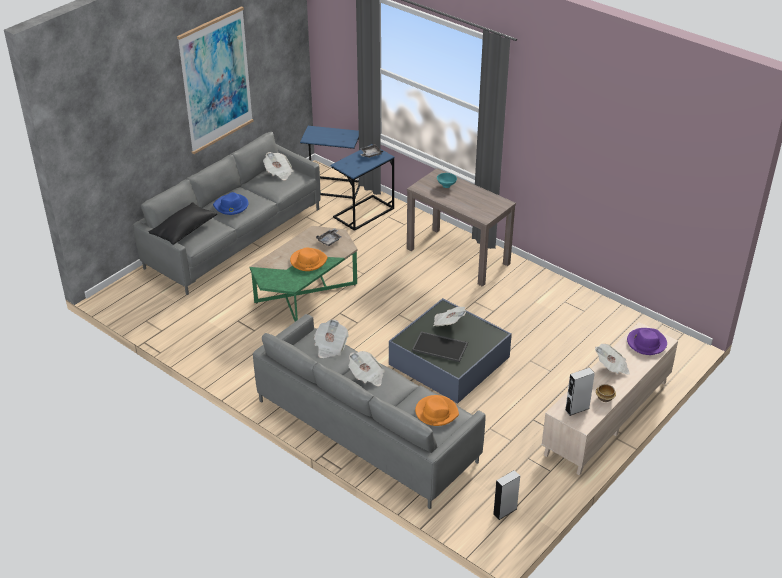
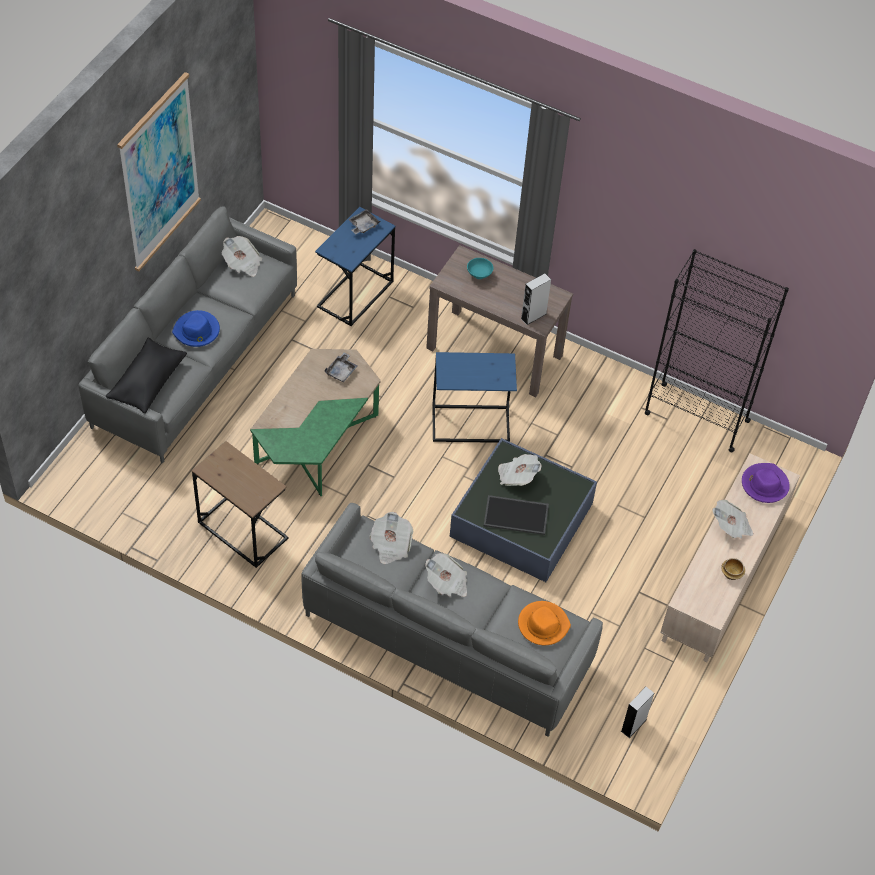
camera: 15 degrees left, 15 degrees up
(230, 342) = (242, 530): none -> brown side table
(308, 261) = (323, 410): orange hat -> none
(332, 187) = (302, 254): blue side table -> blue side table (471, 424)
(577, 409) = (703, 594): grey speaker -> grey speaker (533, 316)
(608, 312) = (696, 417): none -> black bookcase

